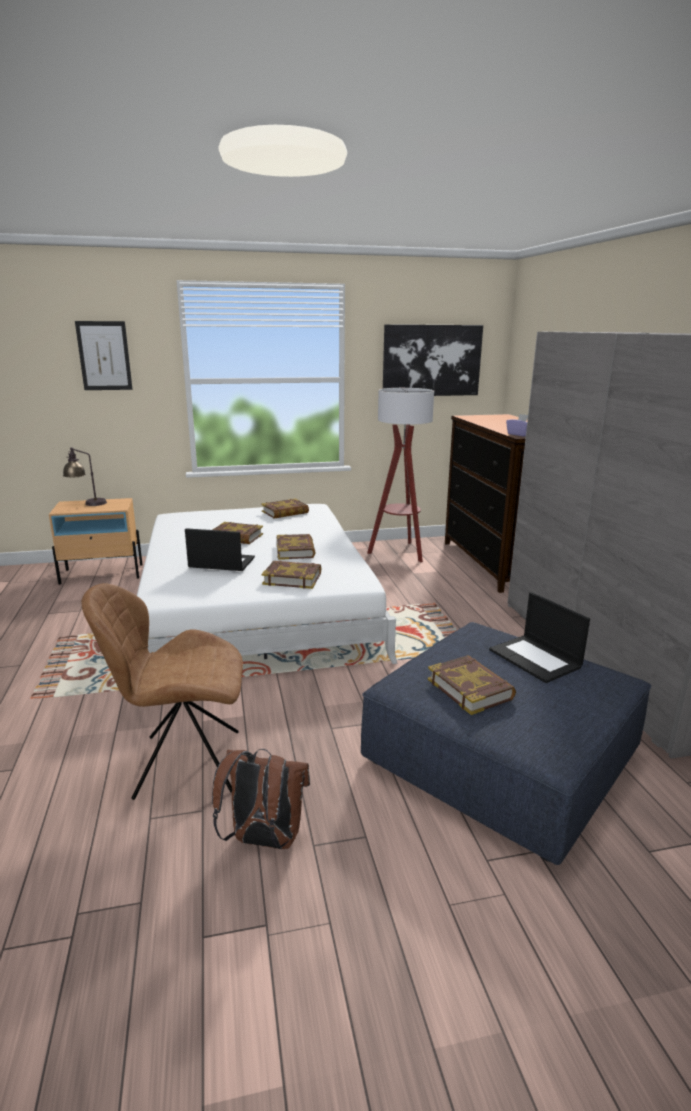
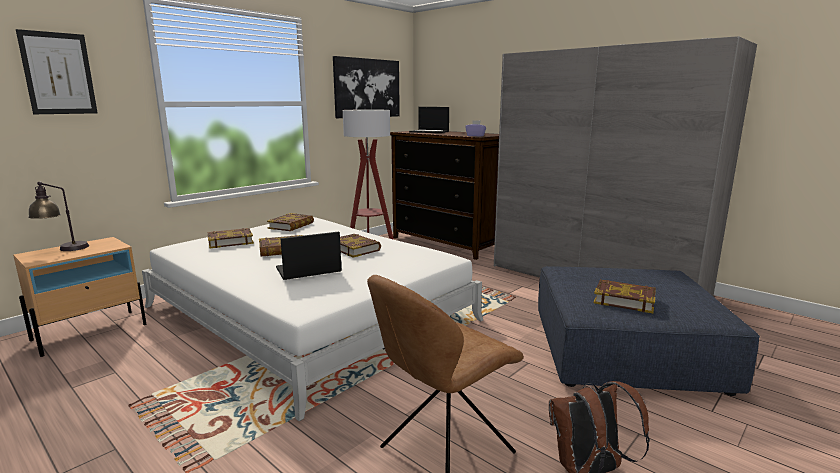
camera: 35 degrees left, 5 degrees down
(292, 578) = (392, 267): book -> book (230, 241)
(536, 659) = (620, 274): laptop -> laptop (430, 132)

